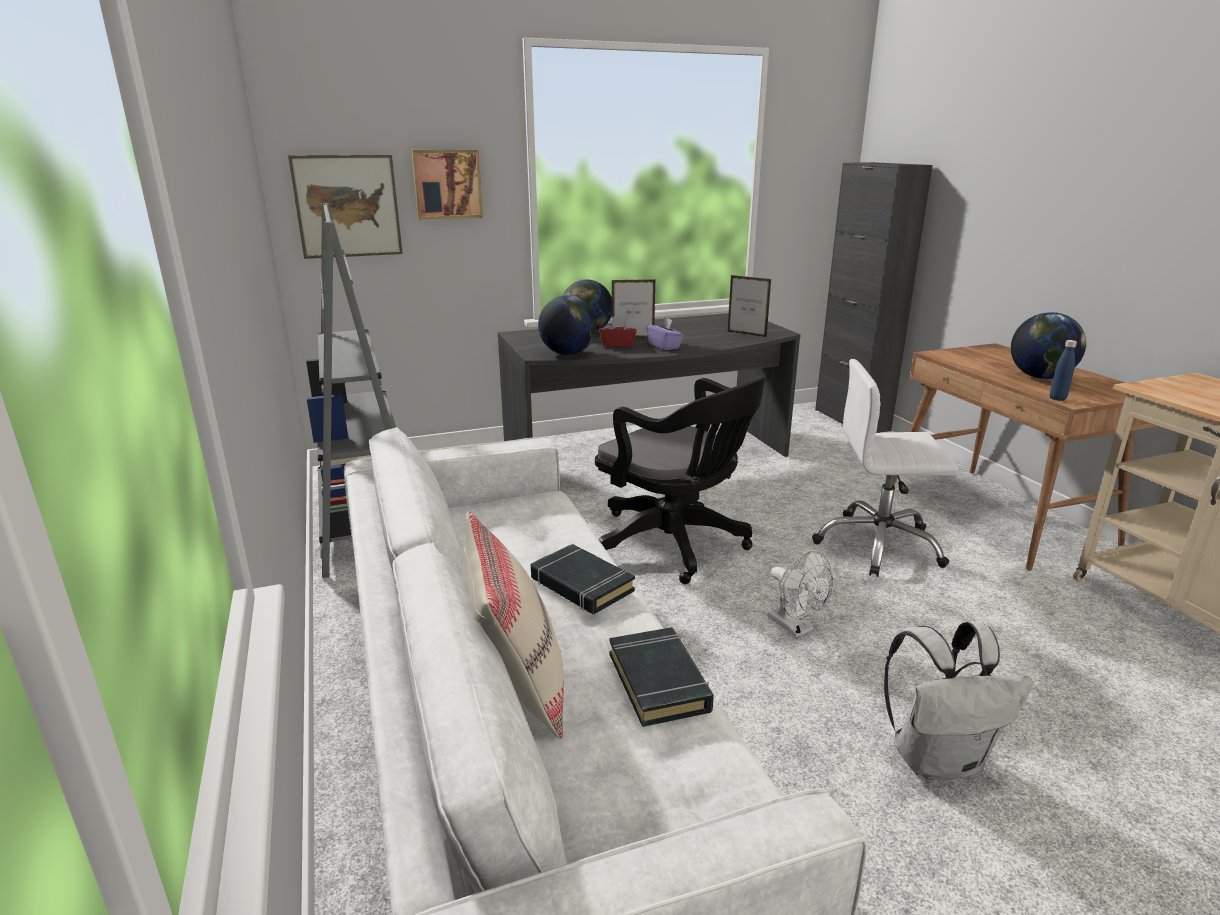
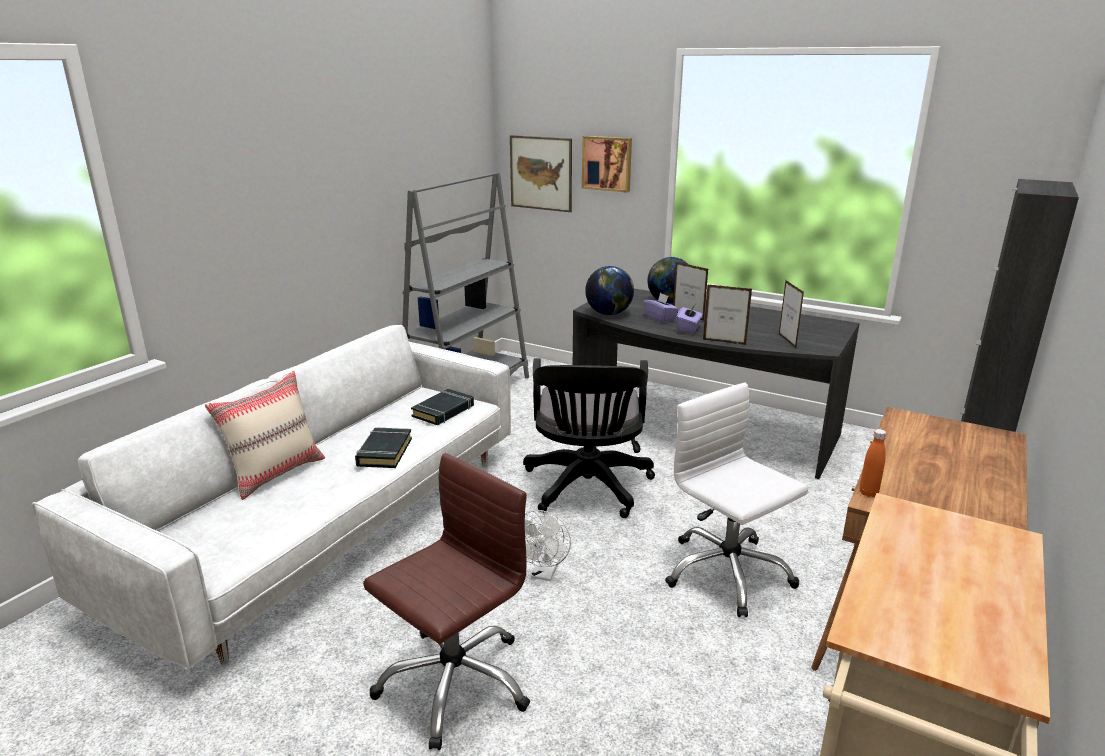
camera: 50 degrees right, 0 degrees up
(618, 345) = (660, 318): red tissue box -> purple tissue box
(659, 682) = (310, 506): black book -> black book (443, 411)
(715, 347) = (724, 342): none -> picture frame
(938, 759) = (454, 682): white backpack -> brown office chair
(1040, 378) = (931, 475): globe -> none
(1057, 398) = (868, 493): blue bottle -> orange bottle

